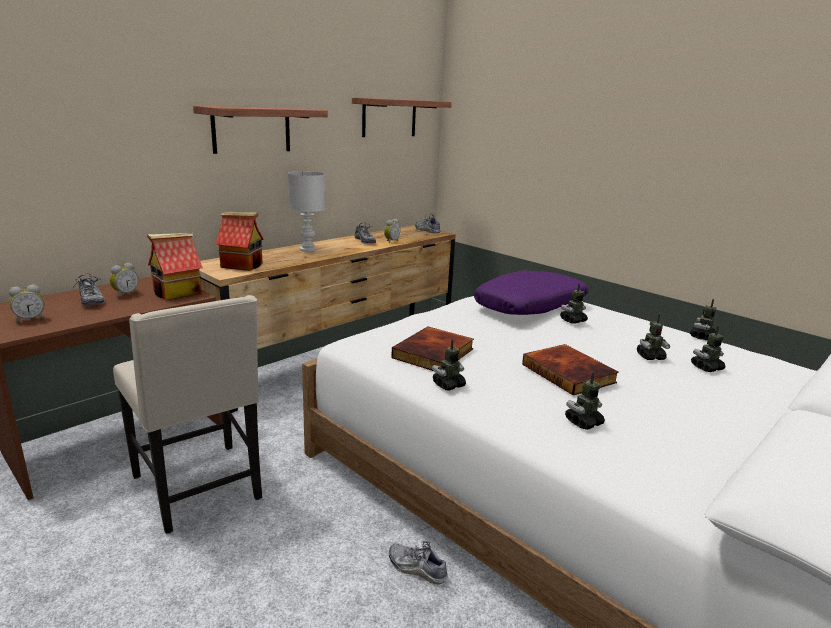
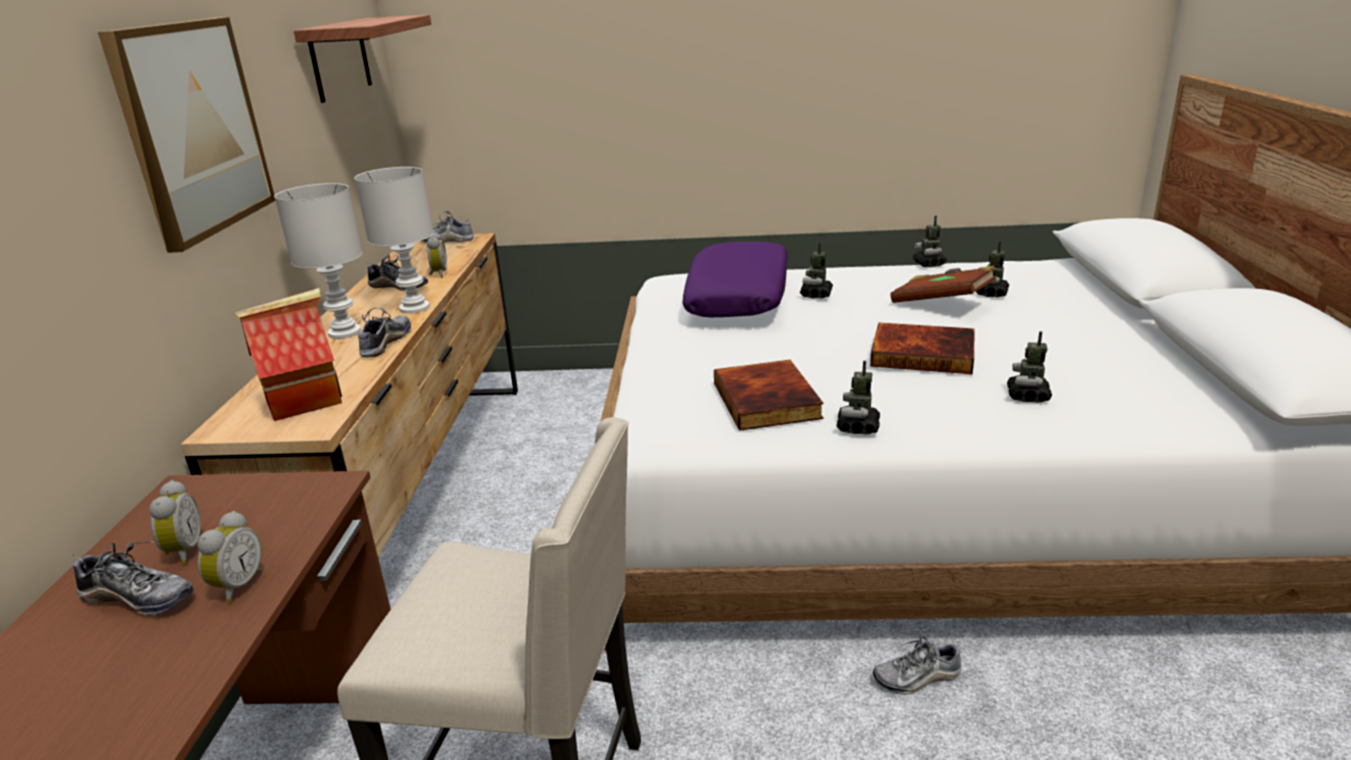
camera: 40 degrees left, 5 degrees up
(30, 319) = (99, 703): alarm clock -> alarm clock (237, 586)
(177, 293) = (282, 498): toy house -> none
(251, 129) = (192, 129): shelf -> picture
(310, 258) = (385, 343): none -> shoe
(351, 250) = (414, 307): none -> white table lamp
(650, 357) = (941, 303): toy robot -> brown book

